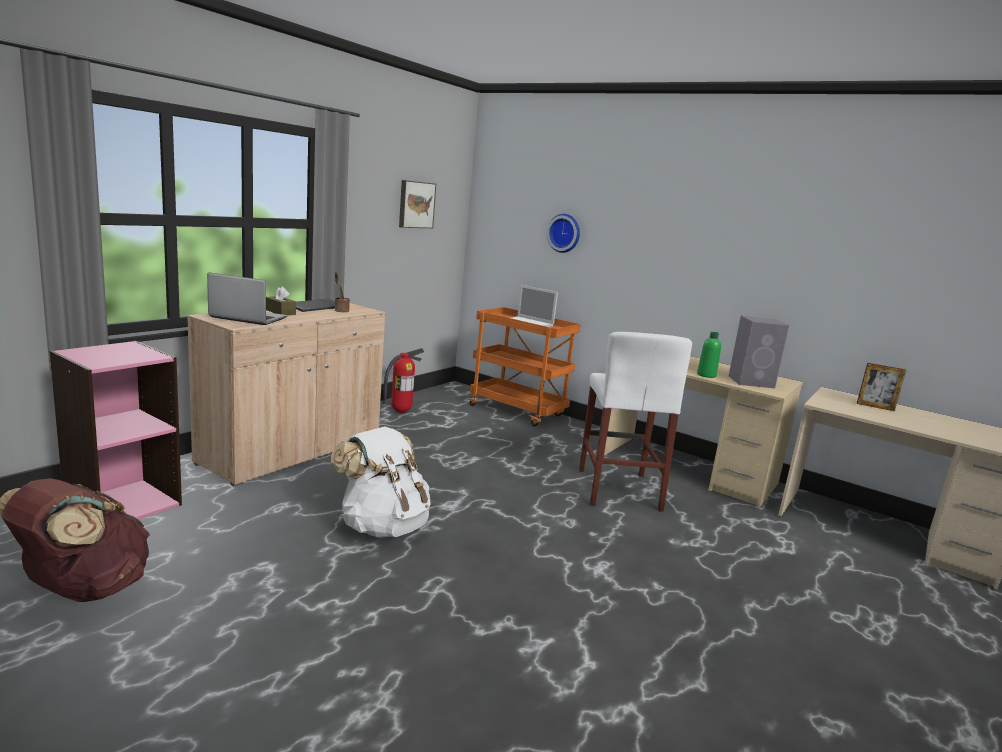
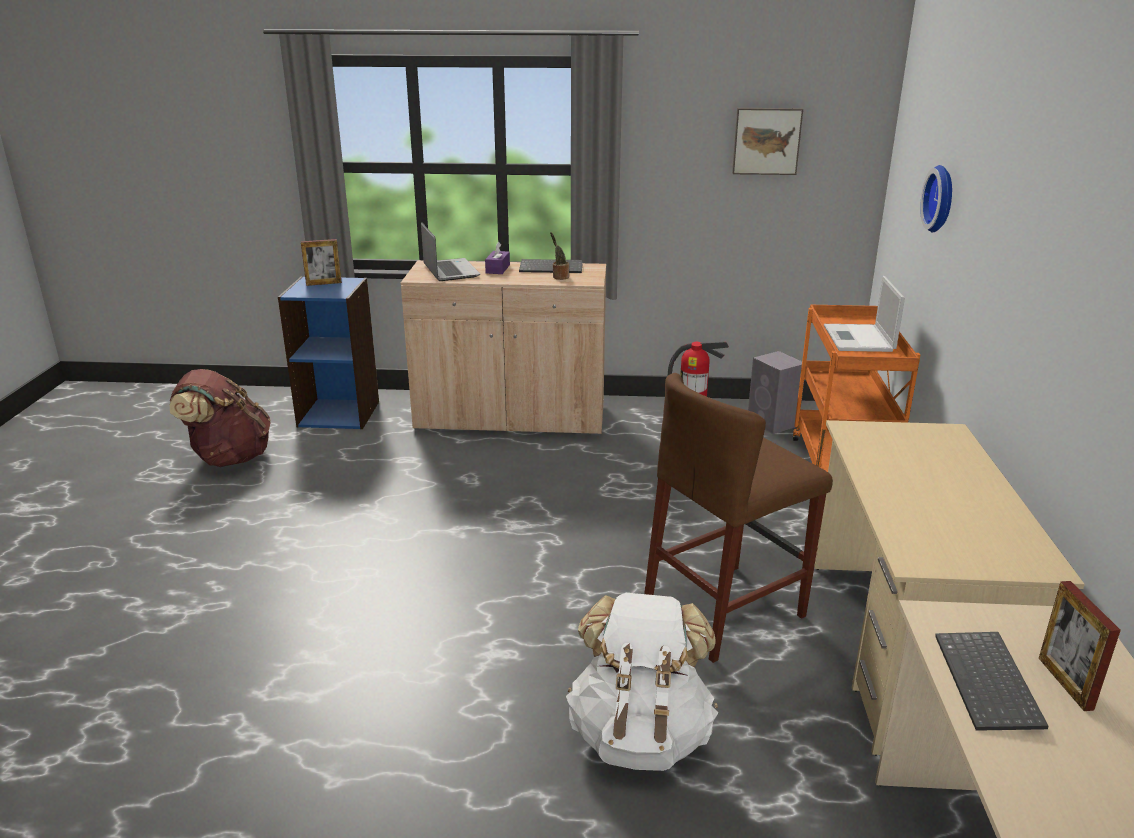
camera: 60 degrees right, 10 degrees up
(104, 351) = (323, 283): none -> picture frame
(123, 504) = (339, 413): pink bookcase -> blue bookcase
(280, 312) = (497, 269): brown tissue box -> purple tissue box
(382, 526) = (432, 511): white backpack -> white backpack (640, 735)
(618, 489) = (724, 610): white stool -> brown stool
(706, 375) = (886, 494): green bottle -> none
(752, 382) = (941, 536): grey speaker -> grey speaker (773, 423)
(874, 414) = (990, 683): none -> keyboard

